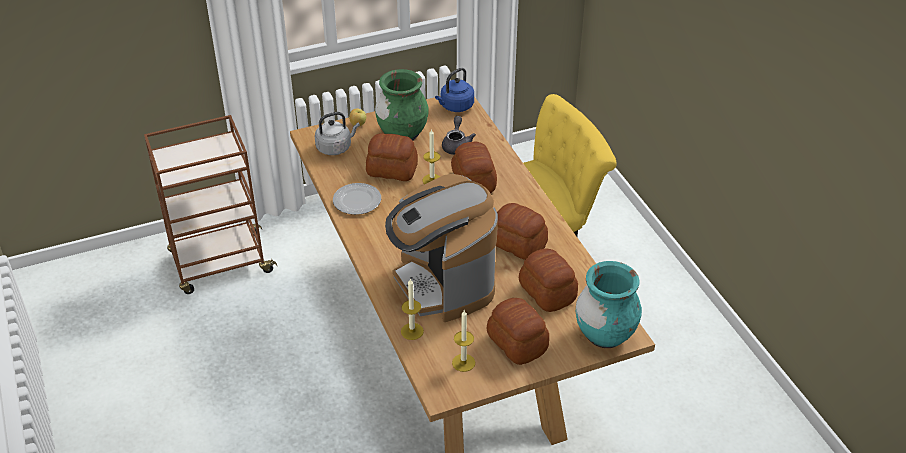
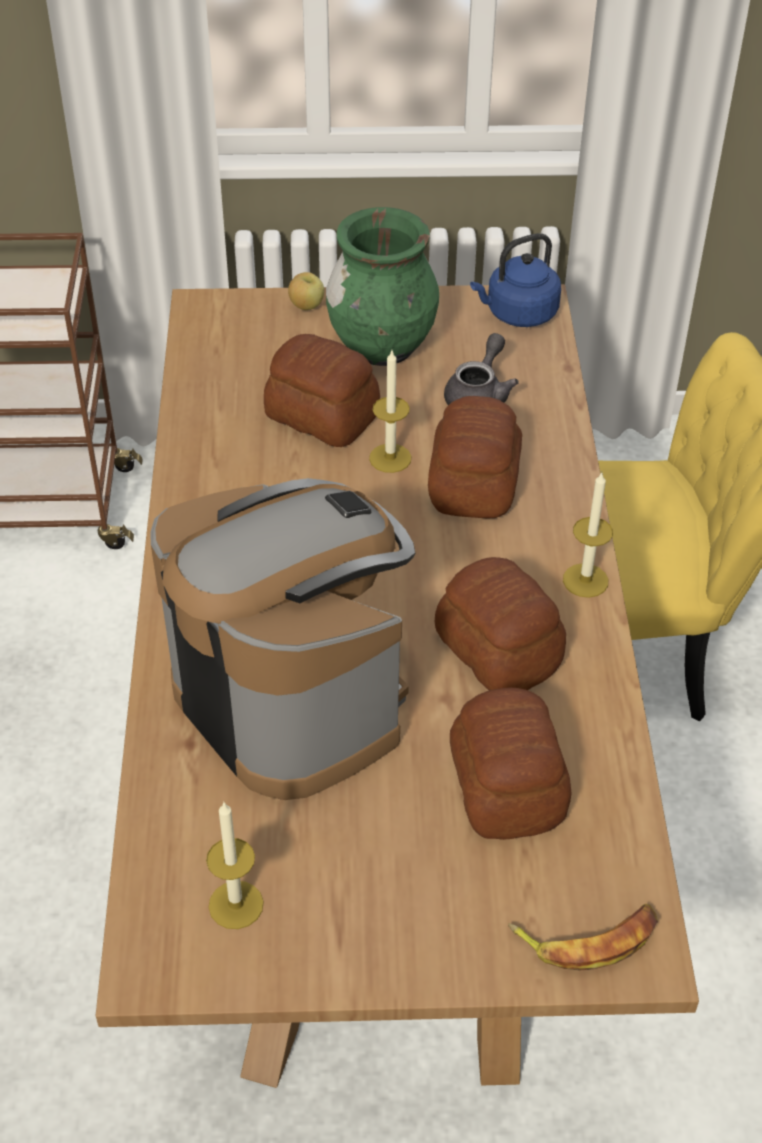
camera: 20 degrees right, 5 degrees up
(335, 147) = (238, 343): grey kettle -> none
(357, 201) = (218, 465): plate -> none
(412, 331) = (168, 792): candle -> candle (585, 580)
(443, 284) = (291, 699): coffee machine -> coffee machine turned 150 degrees clockwise
(517, 342) = (379, 891): bread -> none
(605, 335) = (588, 938): turquoise vase -> banana

